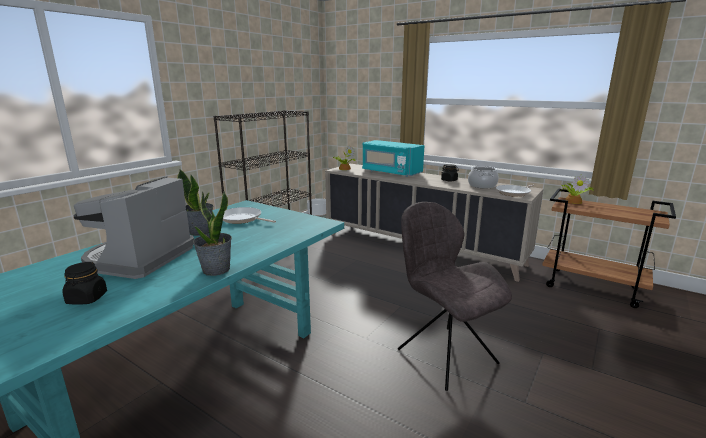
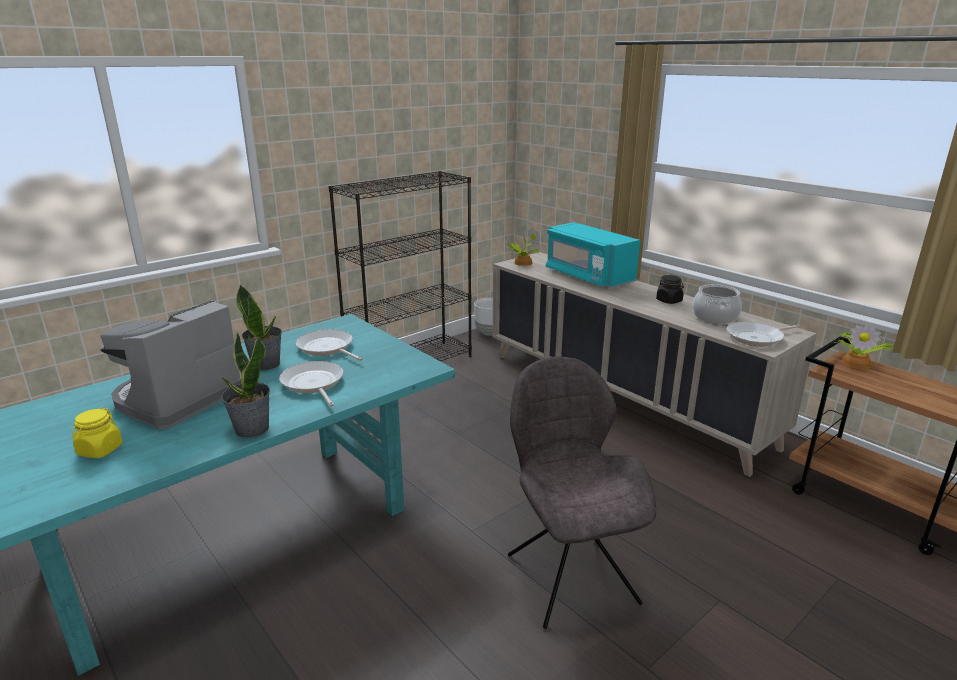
camera: 15 degrees right, 5 degrees up
(87, 298) = (100, 450): black jar -> yellow jar
(247, 239) = (313, 384): none -> frying pan

